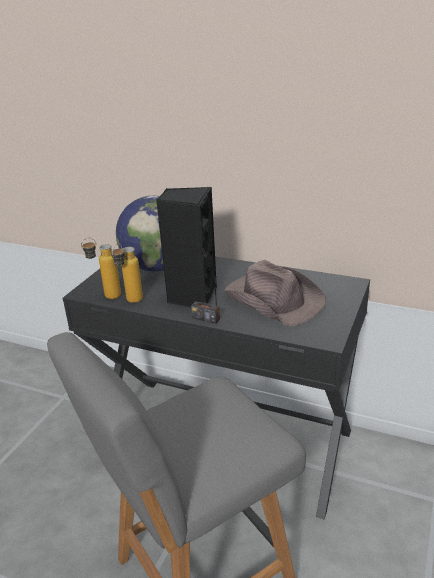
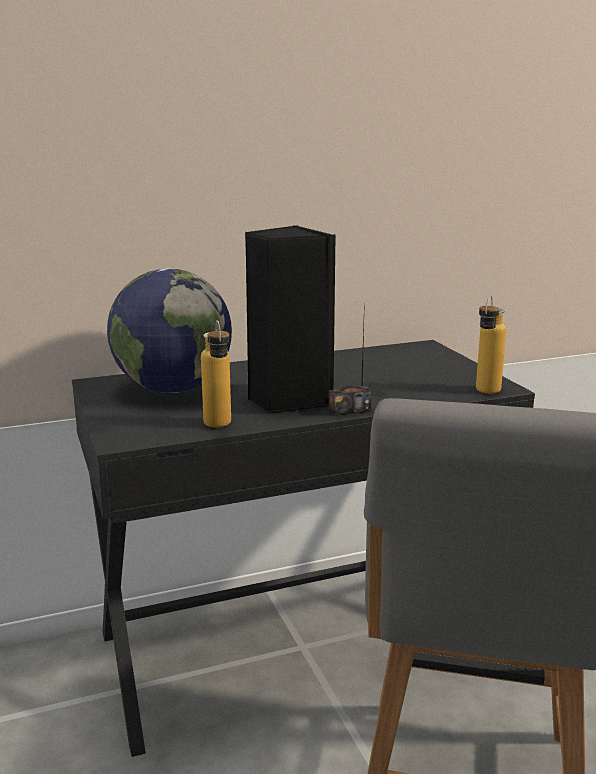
camera: 45 degrees left, 10 degrees down
(106, 297) = (169, 433): bottle -> bottle (485, 393)
(273, 299) = (381, 376): brown hat -> none

